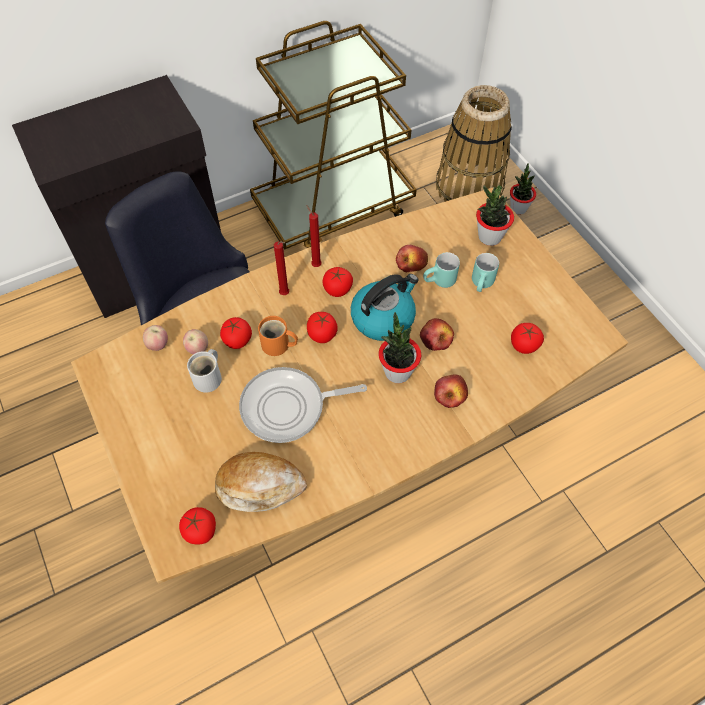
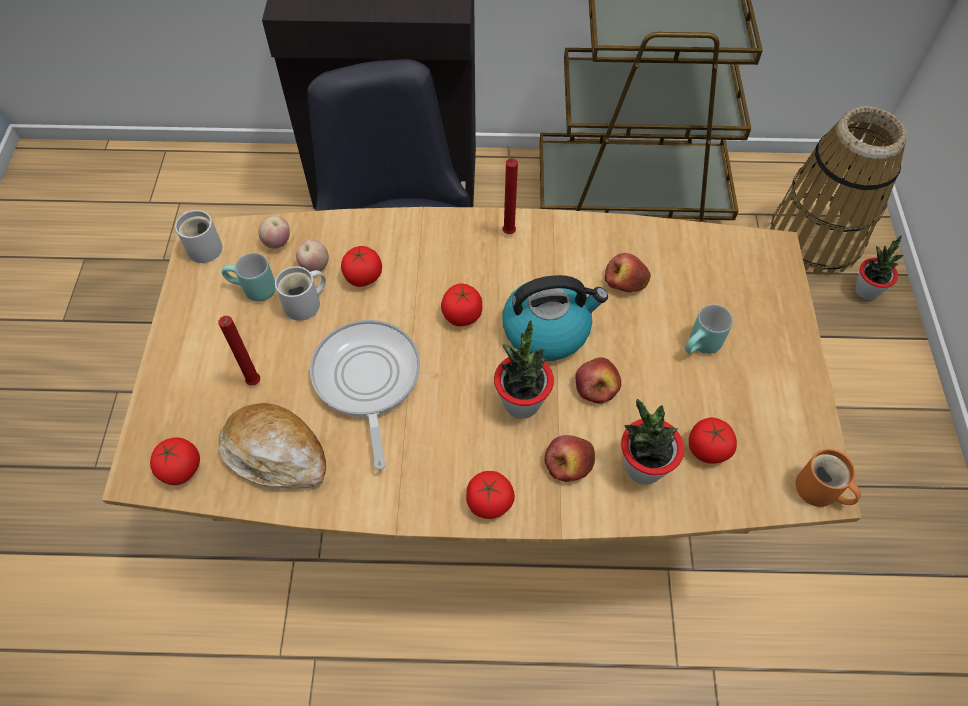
camera: 30 degrees right, 0 degrees up
(104, 372) = (204, 246): none -> white mug
(277, 346) = (403, 304): orange mug -> orange mug (819, 491)
(285, 294) = (451, 250): red candle -> red candle (254, 384)
(288, 407) = (367, 380): frying pan -> frying pan turned 60 degrees clockwise
(337, 289) = (515, 271): tomato -> tomato (489, 502)
(440, 282) = (647, 319): turquoise mug -> turquoise mug (252, 291)
(489, 237) = (750, 292): potted plant -> potted plant (643, 467)

